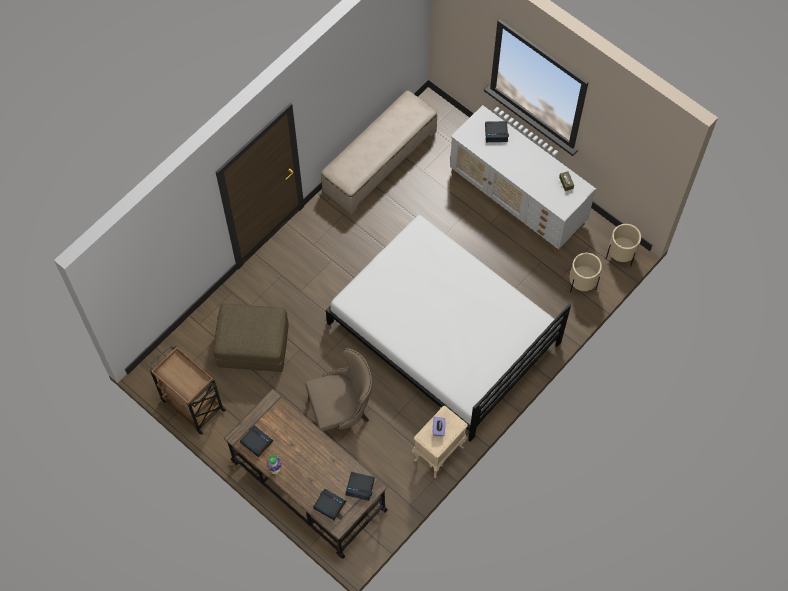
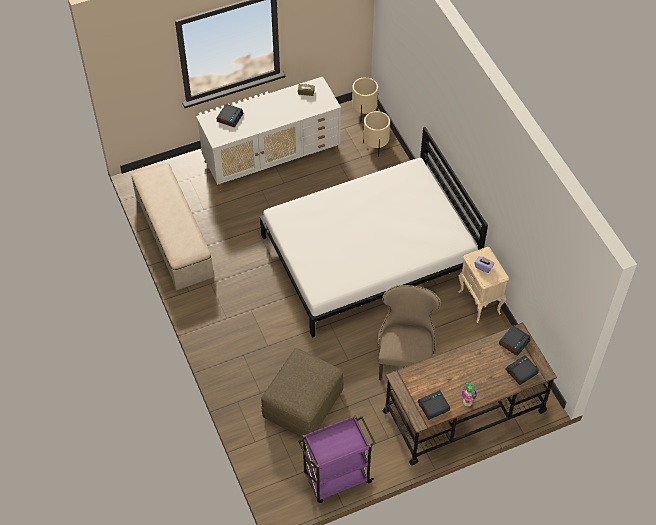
camera: 65 degrees left, 10 degrees down
(192, 404) = (336, 478): brown cart -> purple cart

